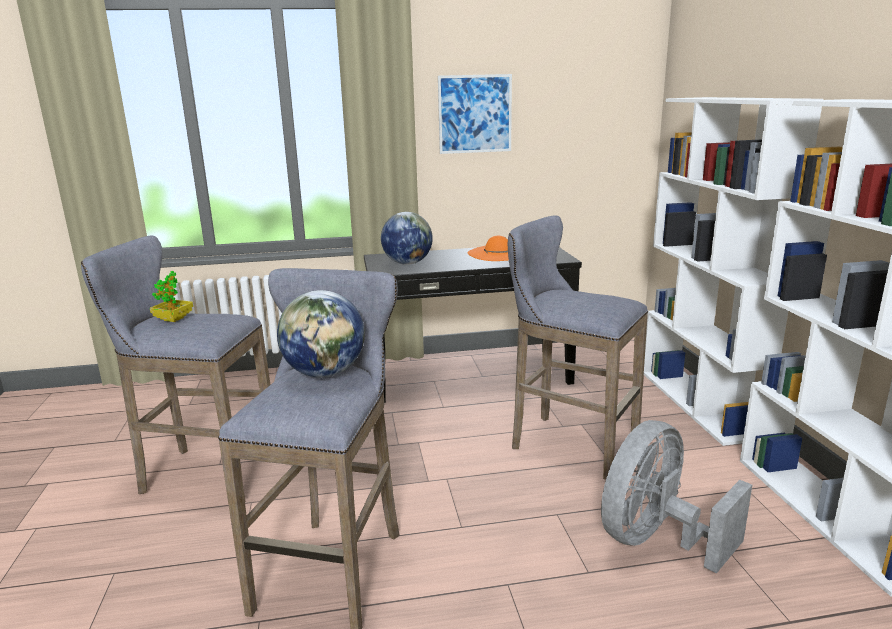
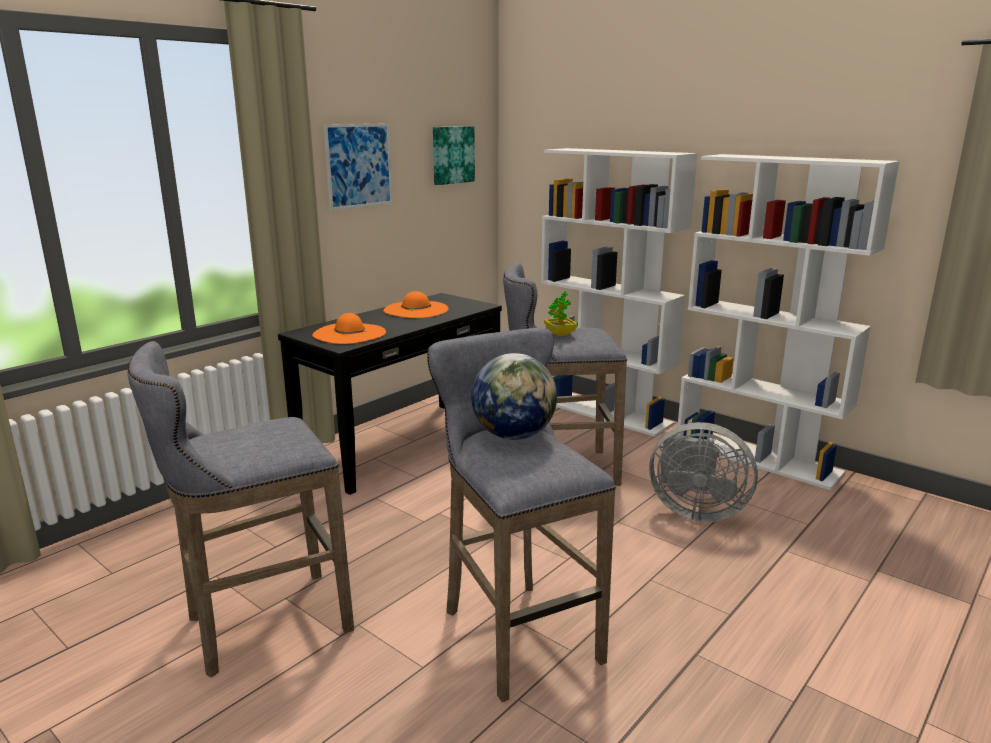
camera: 40 degrees left, 0 degrees up
(173, 319) = (230, 439): potted plant -> potted plant (560, 334)
(407, 263) = (349, 333): globe -> orange hat
(593, 106) = (452, 155): none -> picture
(656, 540) = (695, 511): grey fan -> grey fan turned 75 degrees counterclockwise

